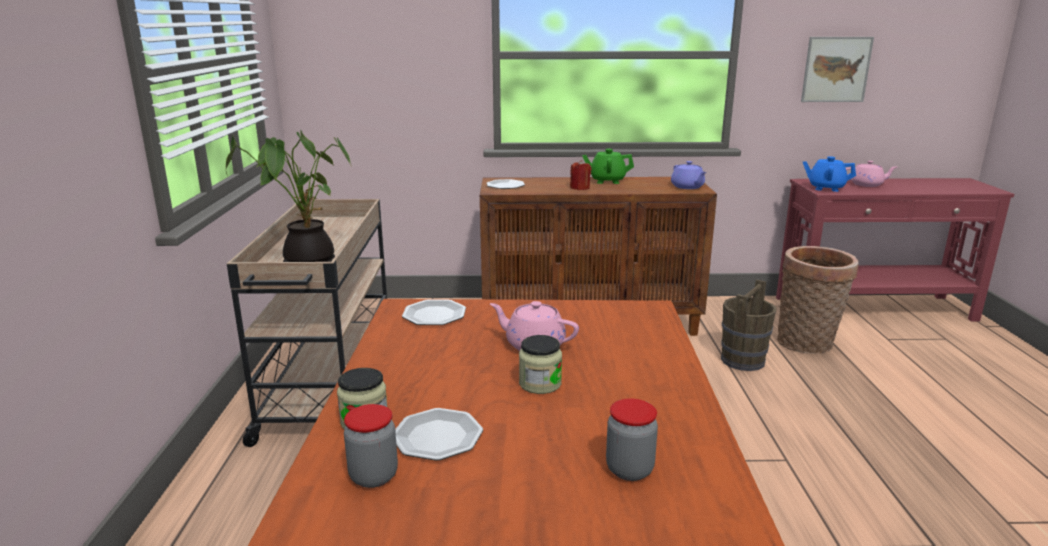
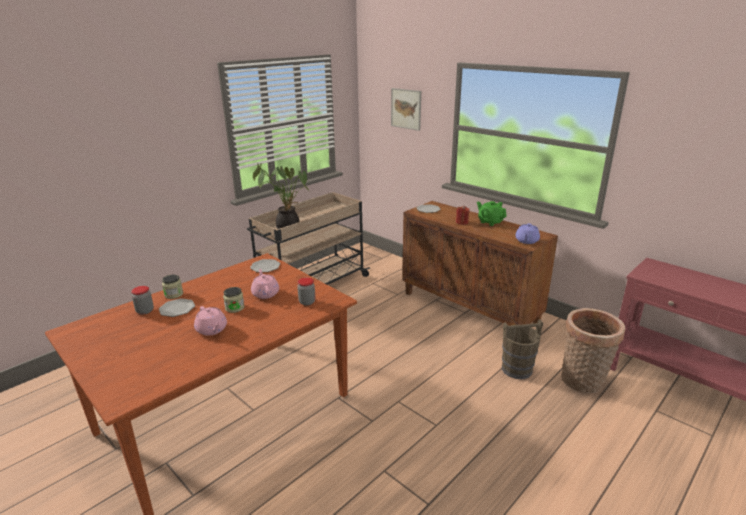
camera: 45 degrees right, 5 degrees up
(629, 469) = (192, 346): jar -> jar (307, 302)
(826, 188) = (650, 273): blue teapot -> none
(836, 69) = (700, 177): picture -> picture (406, 109)
(867, 185) = (699, 282): pink teapot -> pink teapot (212, 330)

